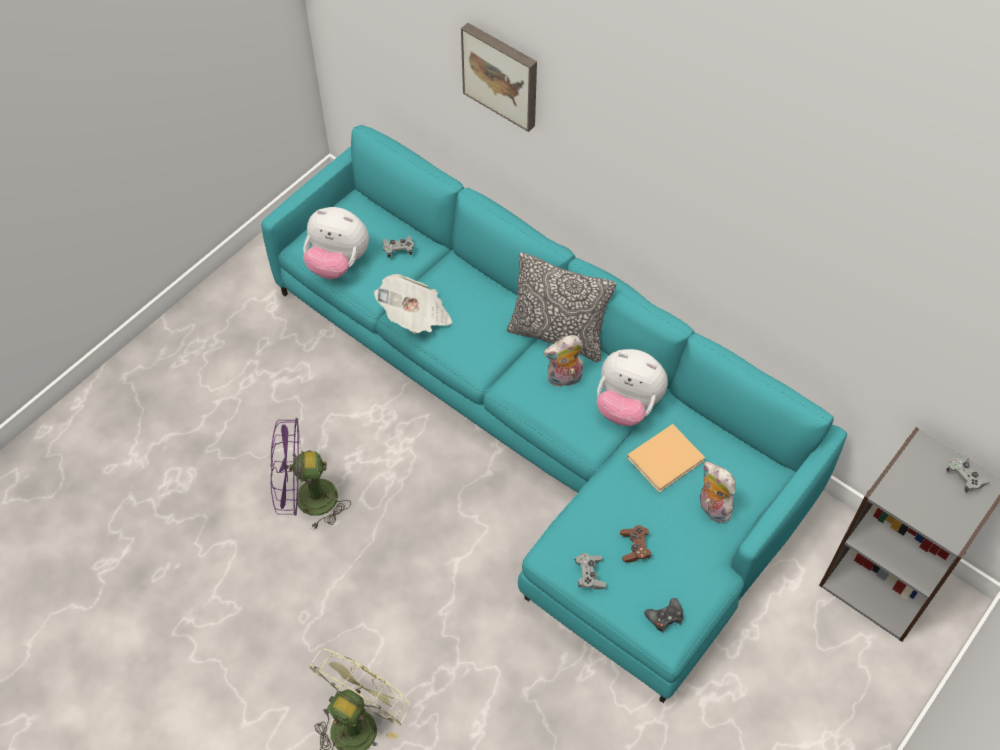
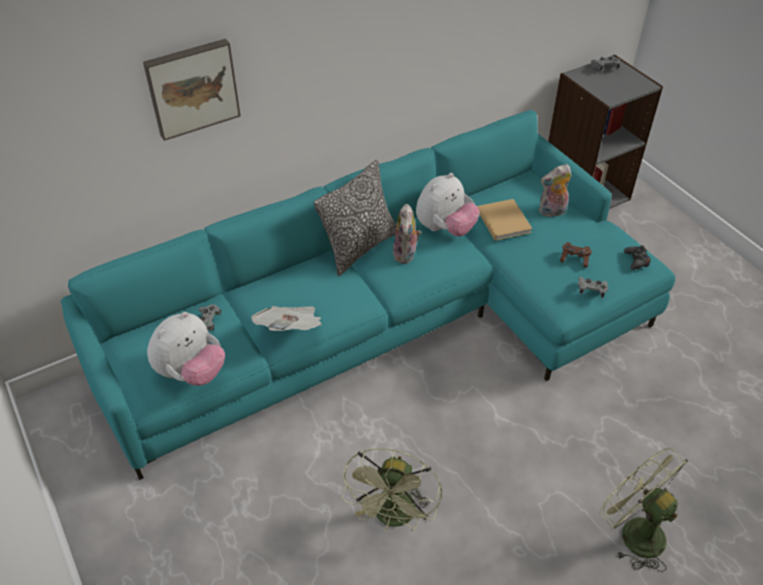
camera: 70 degrees left, 10 degrees down
(306, 500) = (394, 517): purple fan -> green fan

